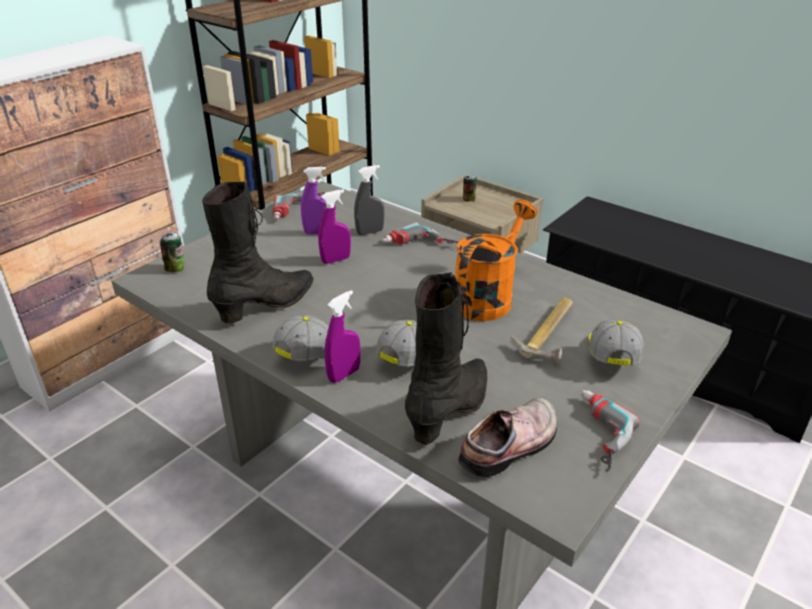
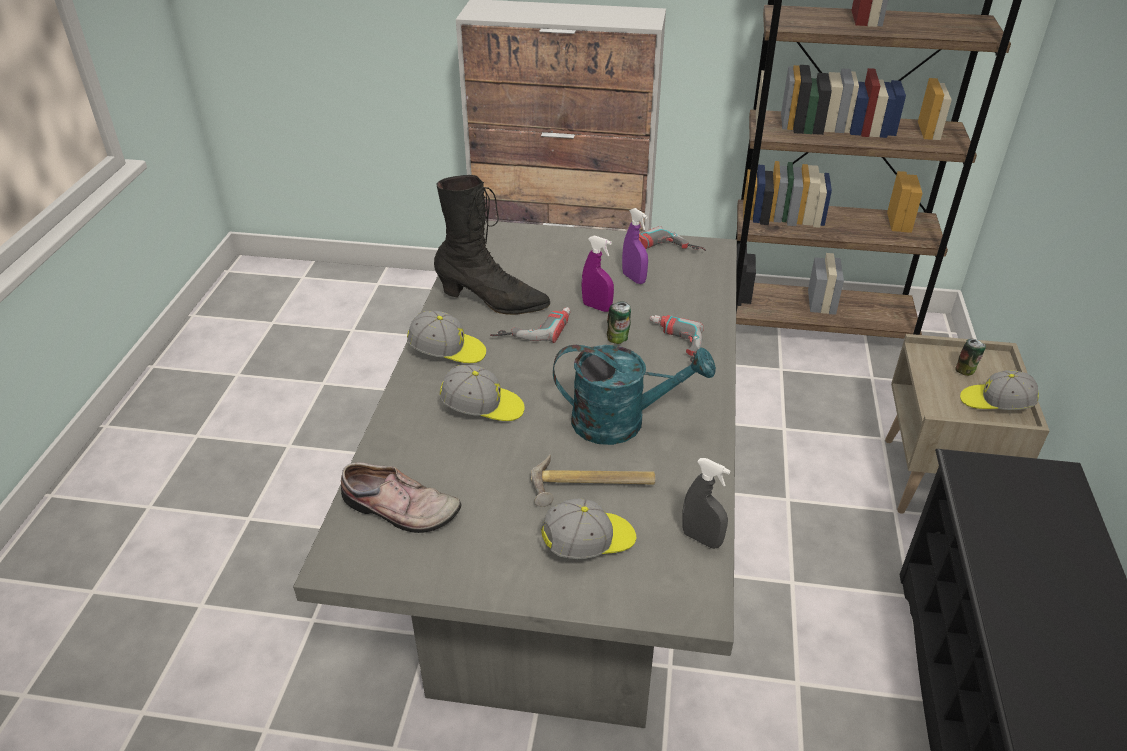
camera: 60 degrees right, 5 degrees up
(176, 268) = (505, 237): can -> can (618, 339)
(344, 374) = (430, 380): purple spray bottle -> none
(370, 232) = (667, 306): grey spray bottle -> grey spray bottle (701, 539)
(451, 410) = (424, 457): black boot -> none
(488, 297) = (622, 422): orange watering can -> turquoise watering can
(504, 203) = (995, 403): none -> cap
(594, 433) = (450, 560): power drill -> power drill (532, 327)

